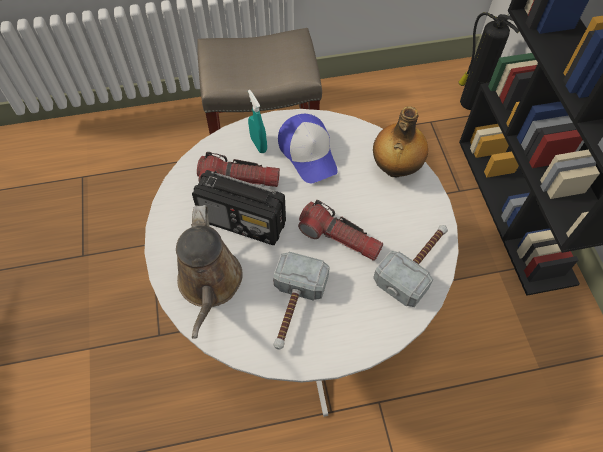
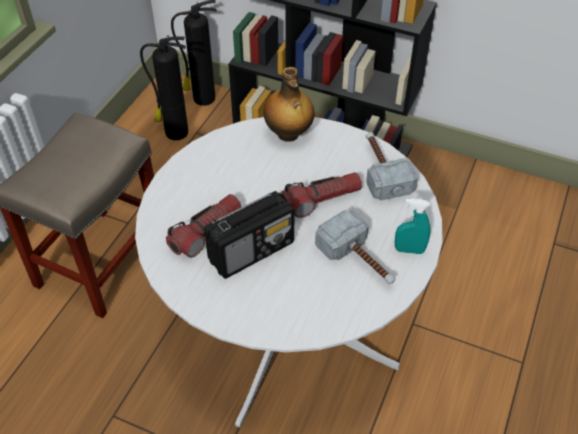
camera: 55 degrees left, 10 degrees down
(210, 284) = (293, 304): brown watering can -> none
(258, 145) = (182, 201): turquoise spray bottle -> turquoise spray bottle (409, 250)
(308, 153) = (223, 175): cap -> none
(417, 109) = (175, 132): none -> fire extinguisher

